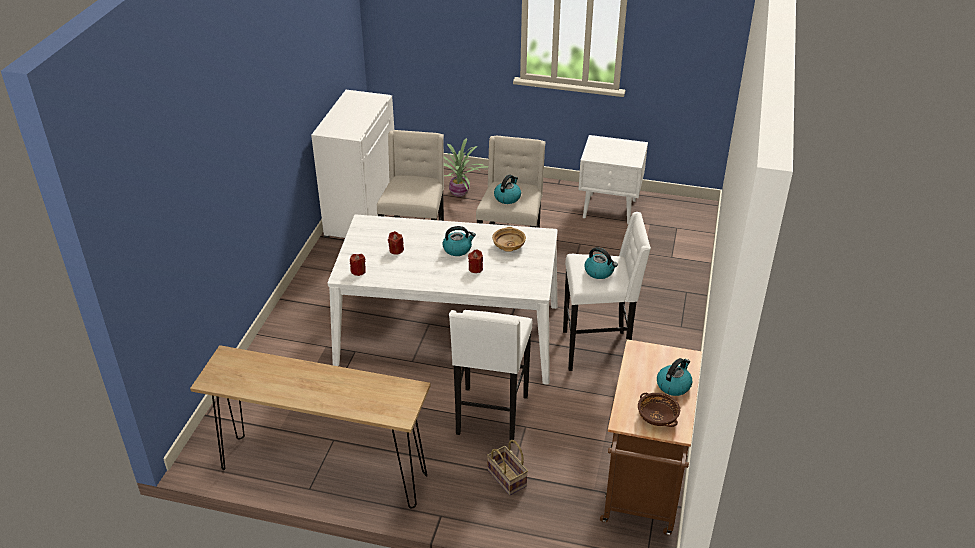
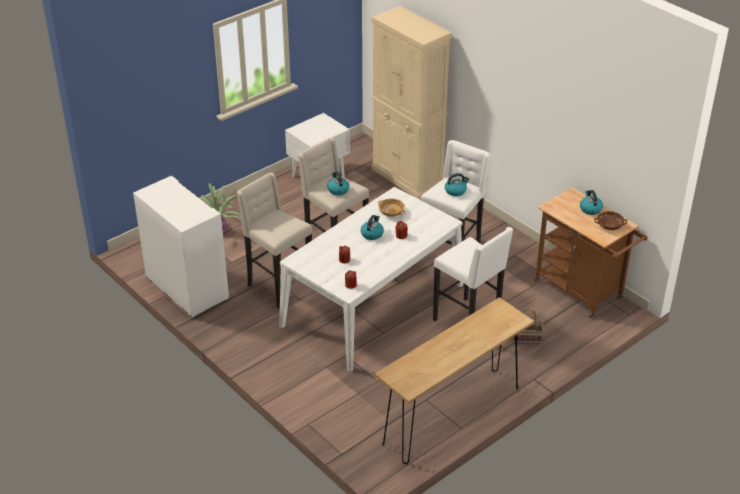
camera: 55 degrees left, 0 degrees up
(683, 263) = (407, 177): none -> beige cabinet

